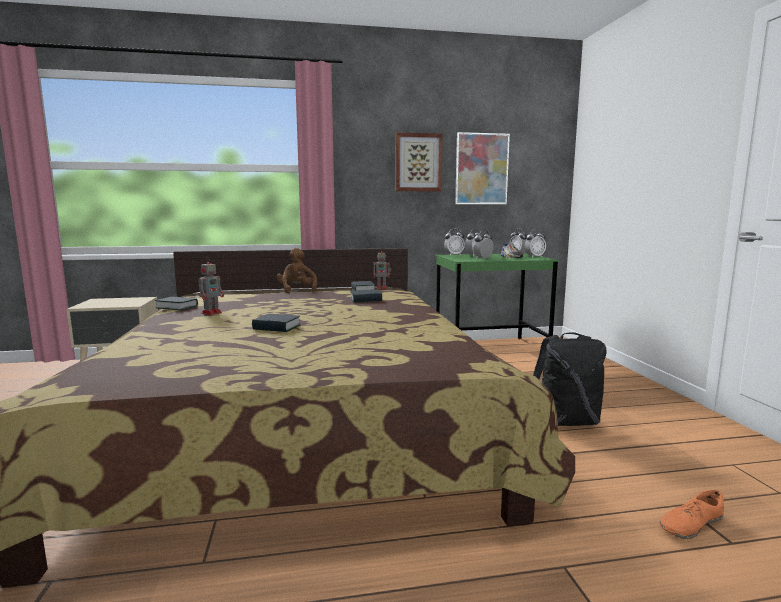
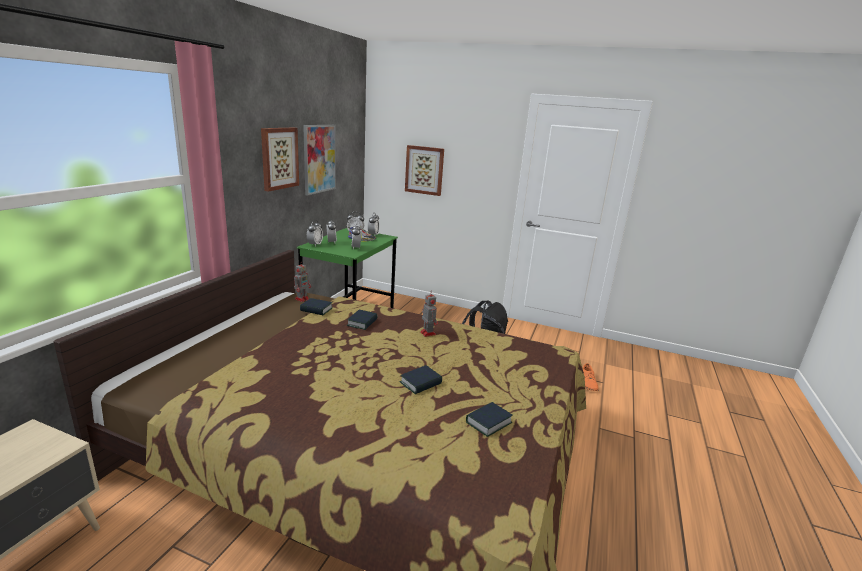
camera: 60 degrees left, 10 degrees up
(177, 307) = (249, 413): book -> book (488, 422)
(212, 313) = (315, 398): toy robot -> toy robot (427, 333)
(297, 291) = (255, 333): brown plush toy -> none
(621, 177) = (424, 170): none -> picture

